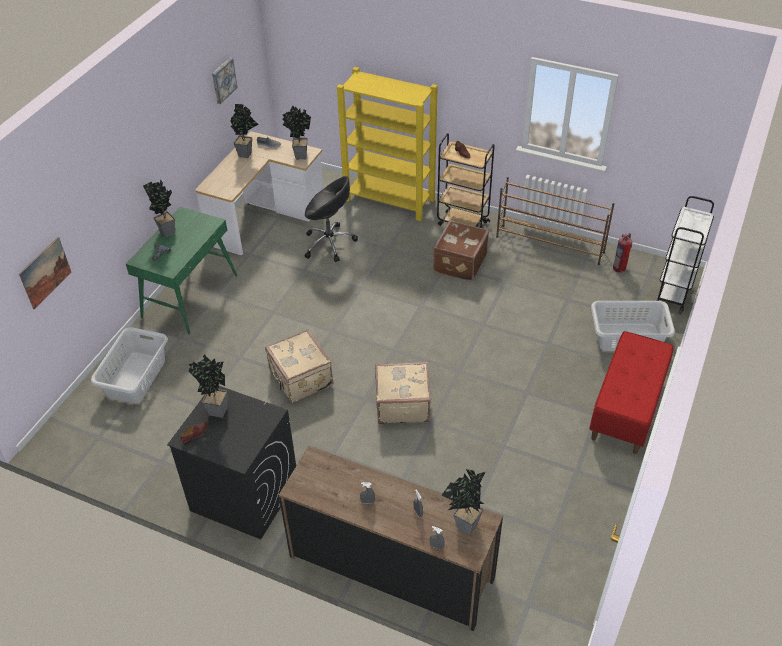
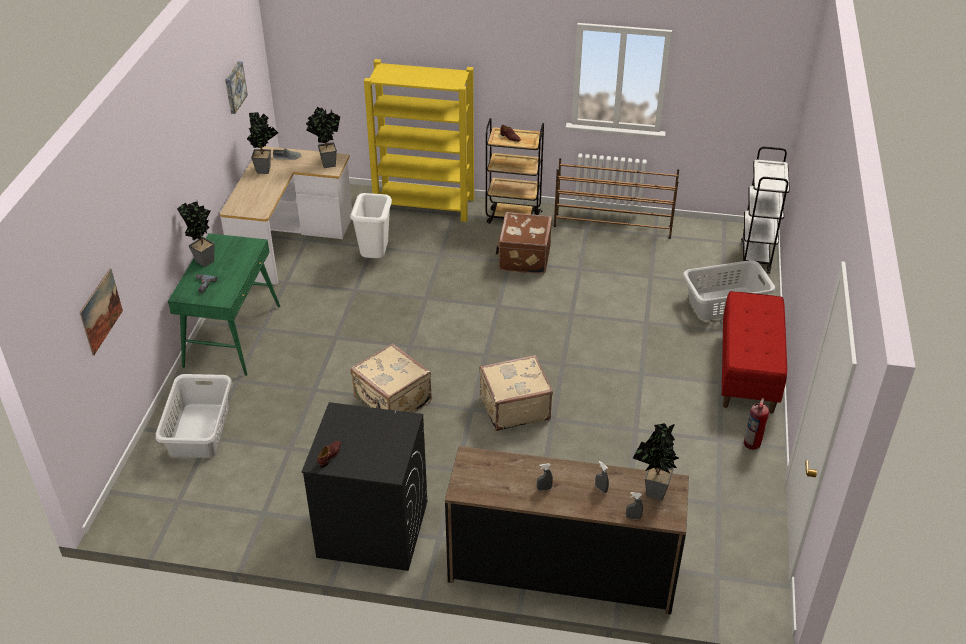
camera: 15 degrees left, 5 degrees down
(216, 409) = (343, 427): potted plant -> none
(330, 244) = (375, 258): black office chair -> white trash can
(619, 268) = (692, 239): fire extinguisher -> fire extinguisher (752, 443)

